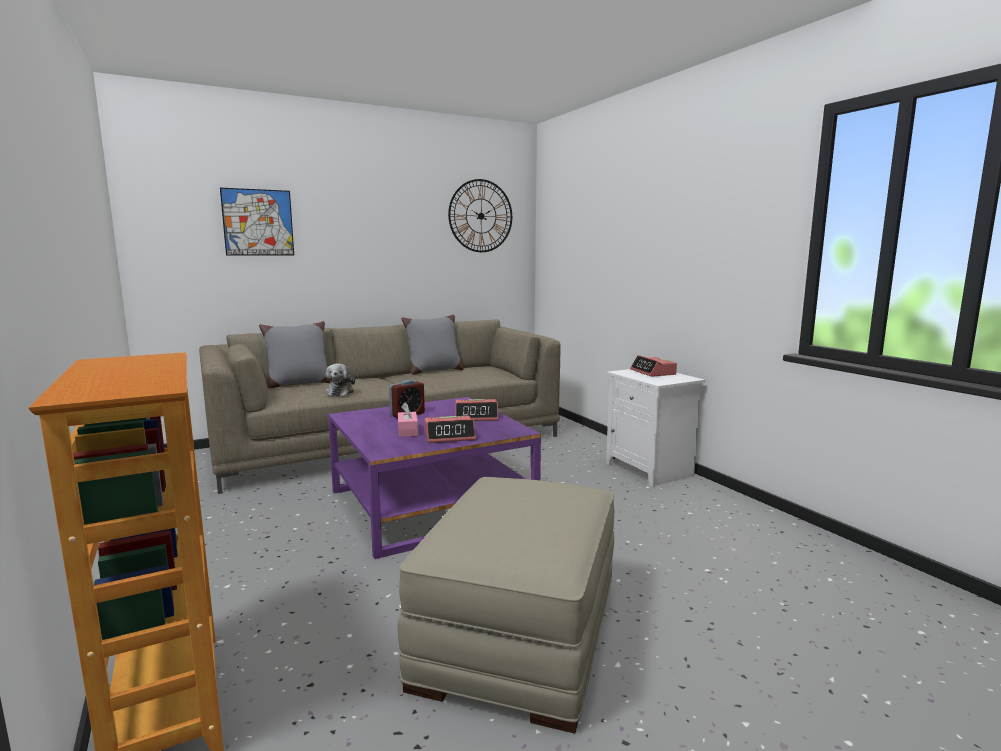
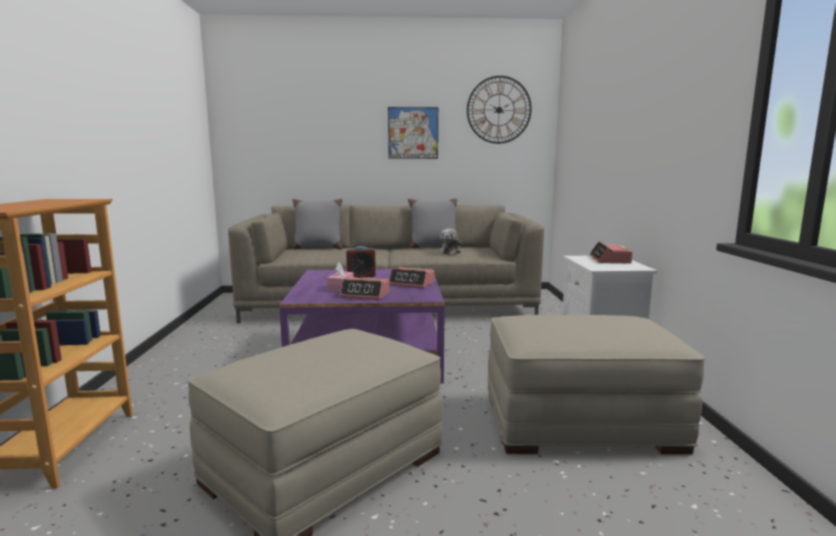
camera: 25 degrees right, 0 degrees up
(258, 222) = (305, 120): picture -> picture (413, 133)
(340, 392) = (336, 255): plush toy -> plush toy (451, 252)
(689, 530) = (579, 421): none -> beige ottoman

